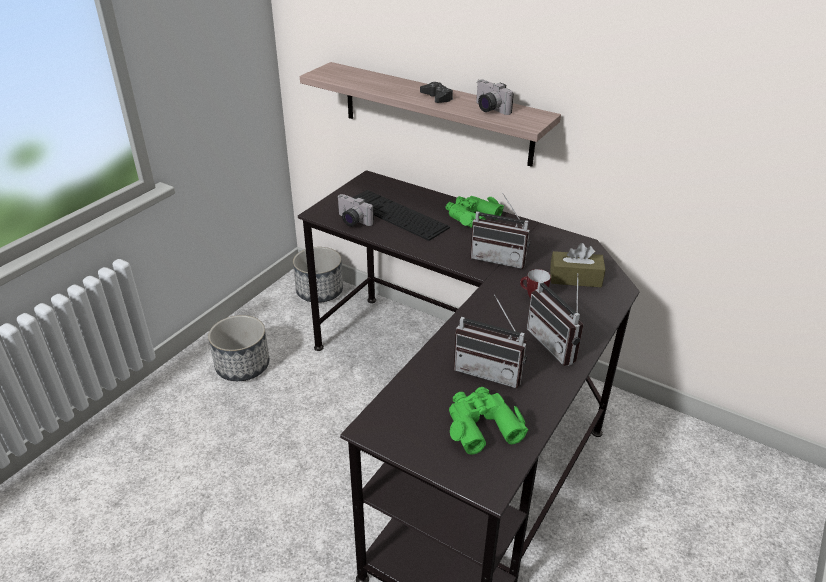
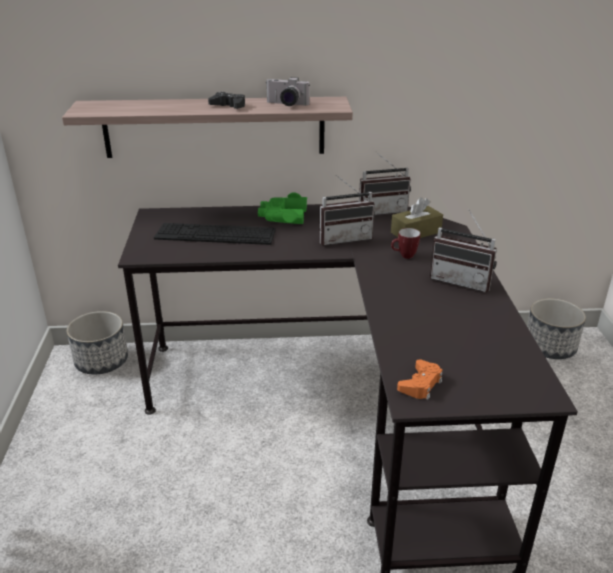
camera: 35 degrees left, 5 degrees down
(242, 366) = (83, 464): planter -> planter (549, 347)
(351, 221) = (180, 252): camera -> none
(395, 419) = (420, 384): none -> orange game controller
(481, 425) = (485, 357): green binoculars -> none
(490, 370) = (442, 318): radio -> radio (381, 210)

